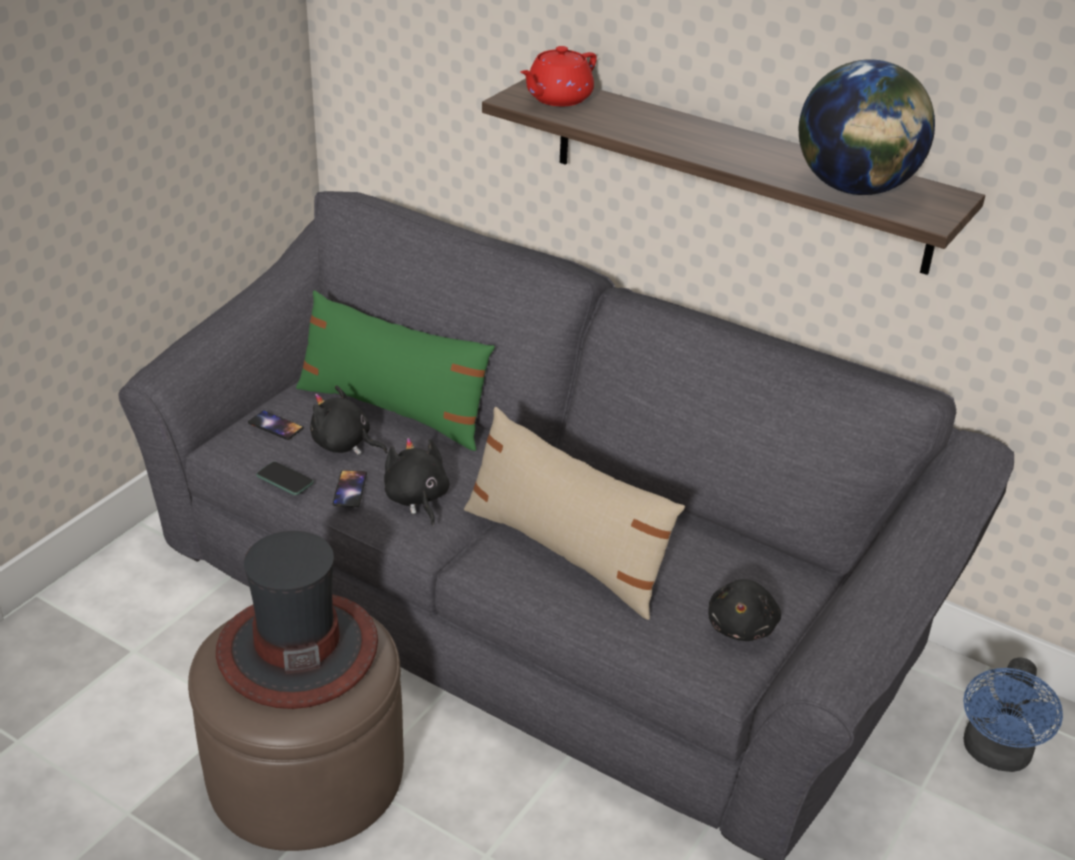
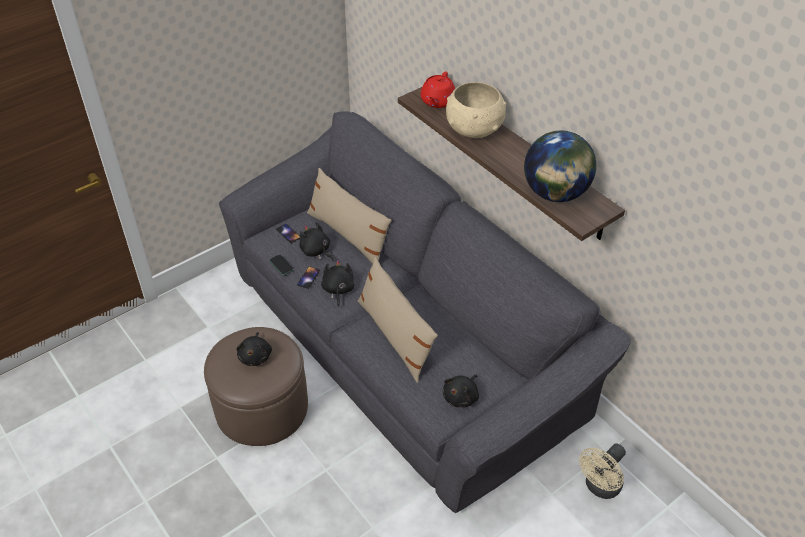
camera: 20 degrees right, 10 degrees up
(297, 649) = (255, 356): hat -> black plush toy
(393, 410) = (348, 235): green pillow -> beige pillow
(558, 98) = (437, 101): red teapot -> red teapot turned 45 degrees counterclockwise
(649, 125) = (474, 129): none -> beige bowl
(995, 755) = (600, 487): blue fan -> beige fan

